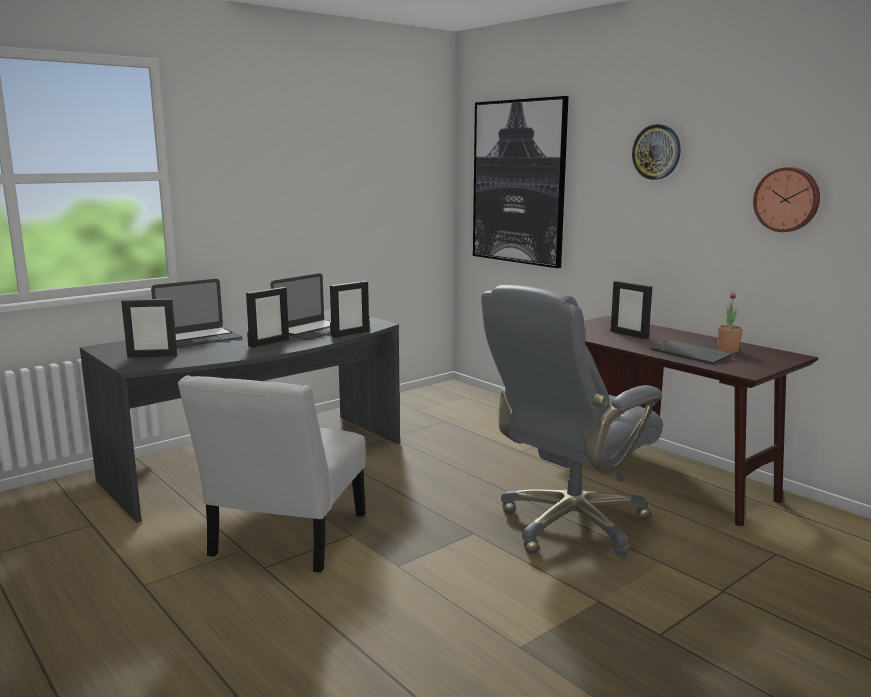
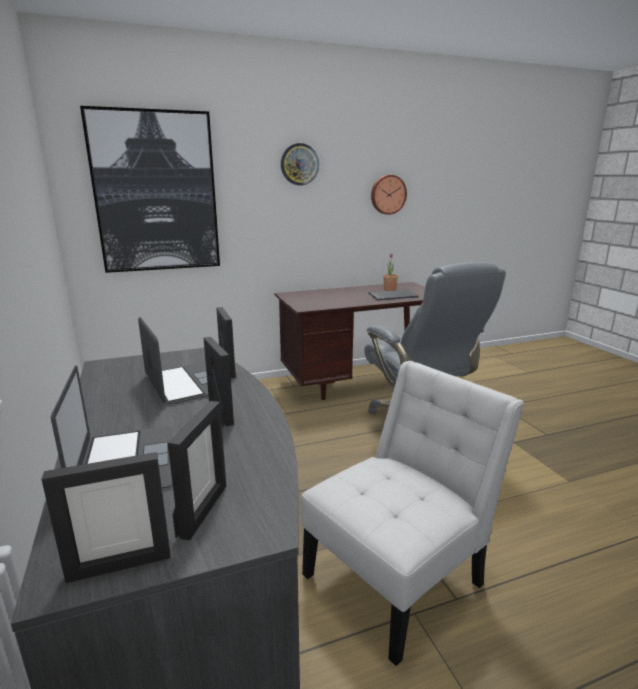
camera: 70 degrees left, 5 degrees up
(285, 539) = (399, 574): white chair -> white chair turned 75 degrees counterclockwise
(629, 334) = (335, 297): picture frame -> picture frame (120, 564)

